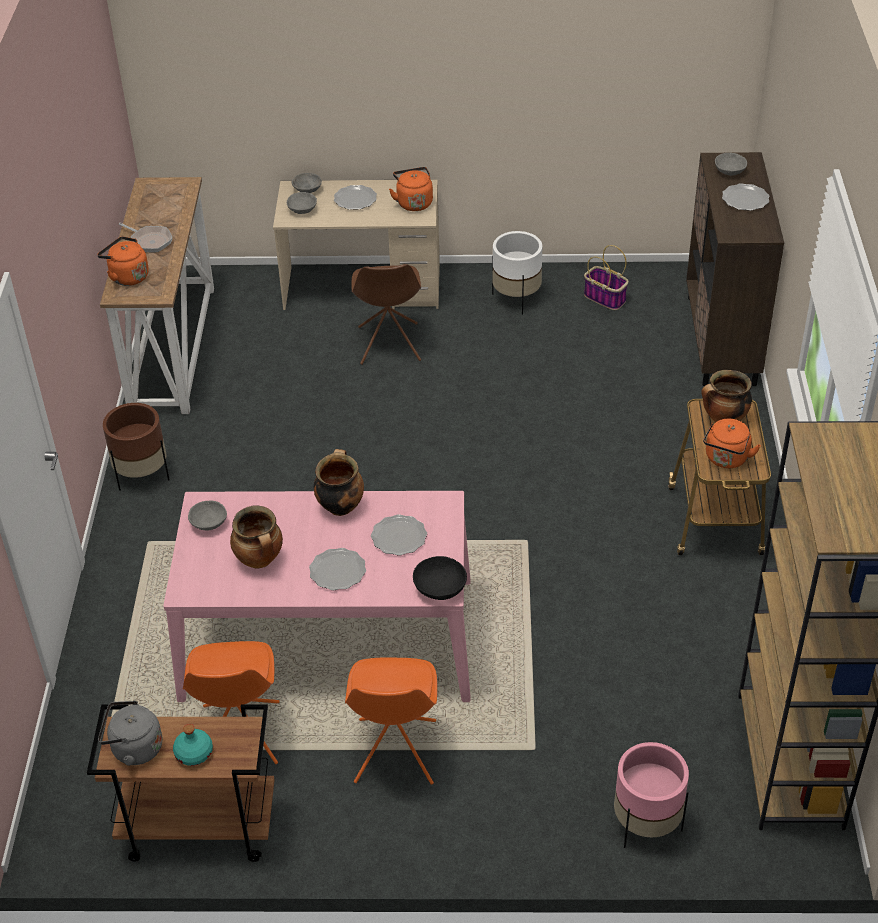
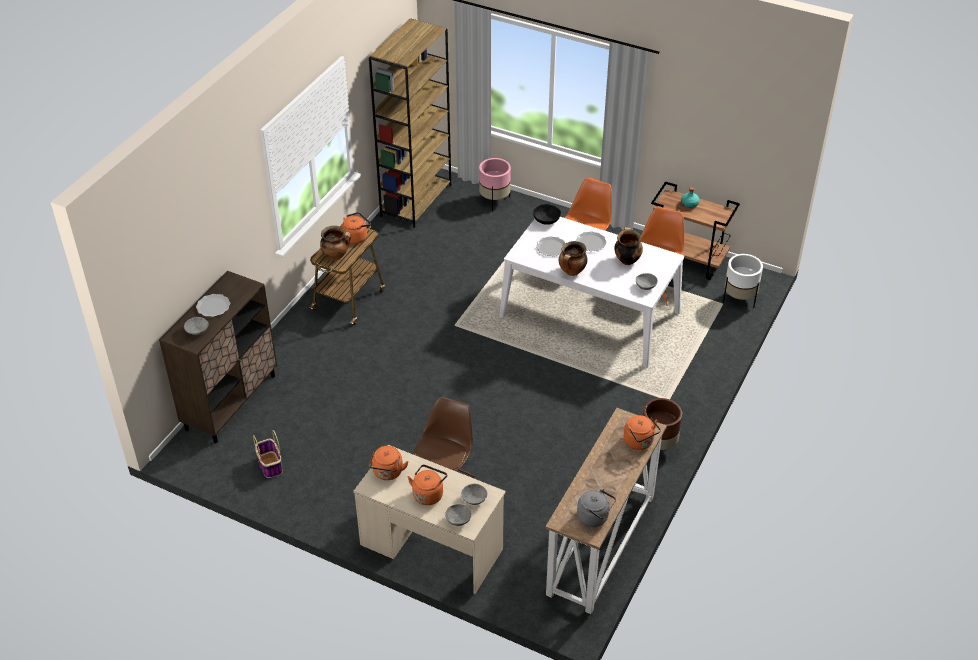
camera: 155 degrees left, 0 degrees up
(134, 748) = (715, 213): grey kettle -> grey kettle (595, 517)
(149, 241) = (612, 470): frying pan -> none
(328, 639) = (590, 314): pink dining table -> white dining table
(355, 199) = (428, 494): plate -> orange kettle
(516, 298) = (329, 490): white planter -> white planter (739, 299)

